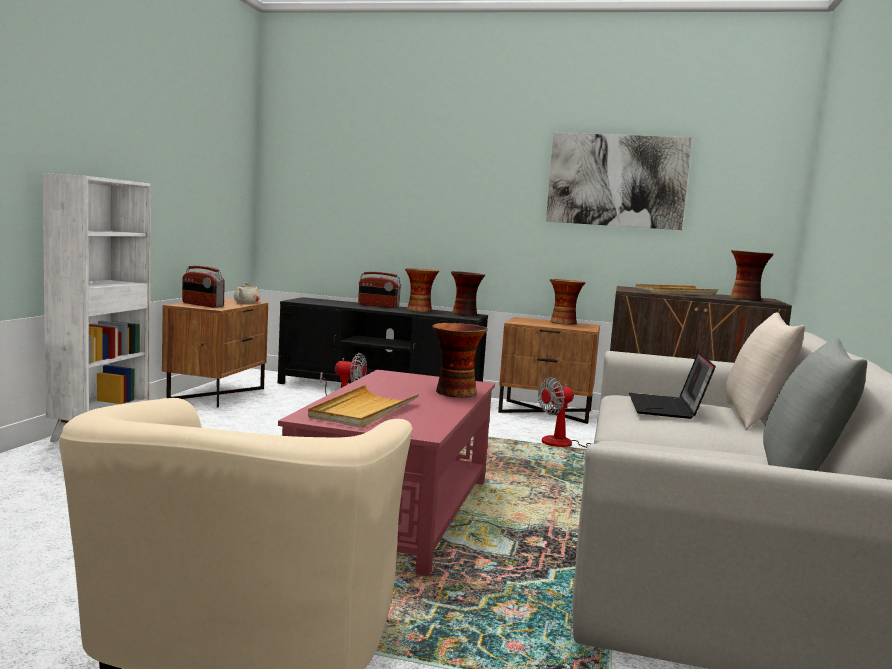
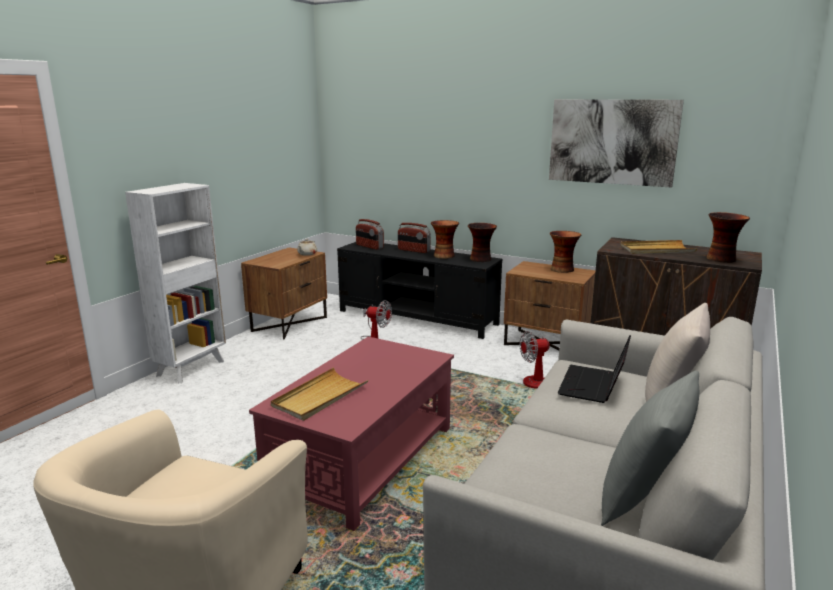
camera: 15 degrees right, 10 degrees up
(202, 305) = (270, 261): radio -> radio (369, 246)
(454, 393) = (409, 370): vase -> none

